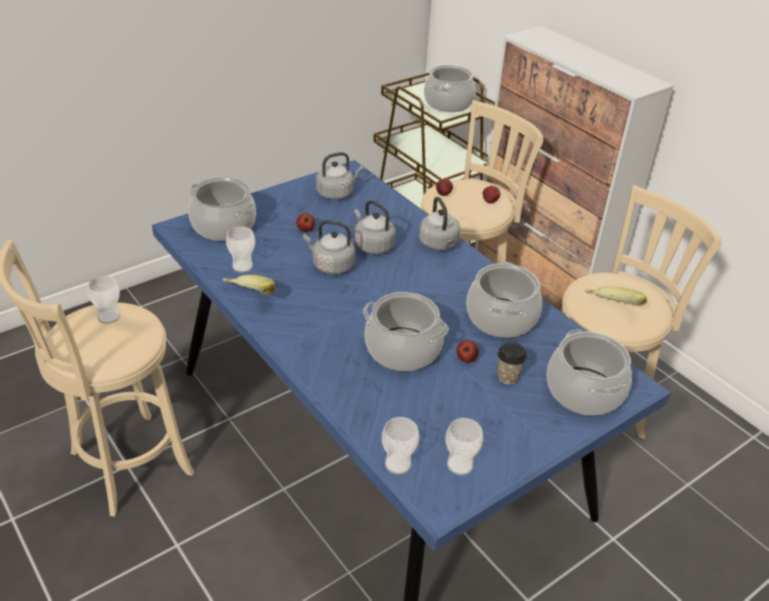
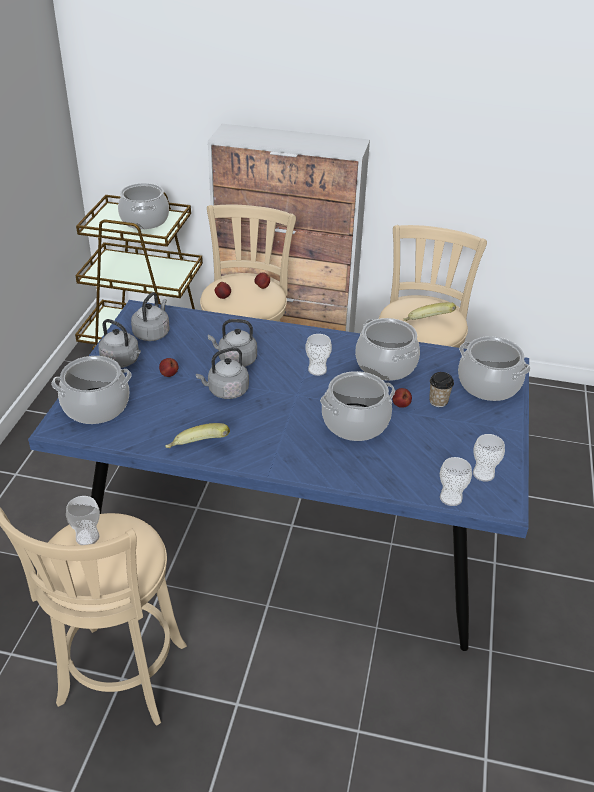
camera: 40 degrees left, 0 degrees up
(242, 266) = (159, 429): cup -> cup (317, 370)
(439, 244) = (280, 335): grey kettle -> grey kettle (122, 361)

